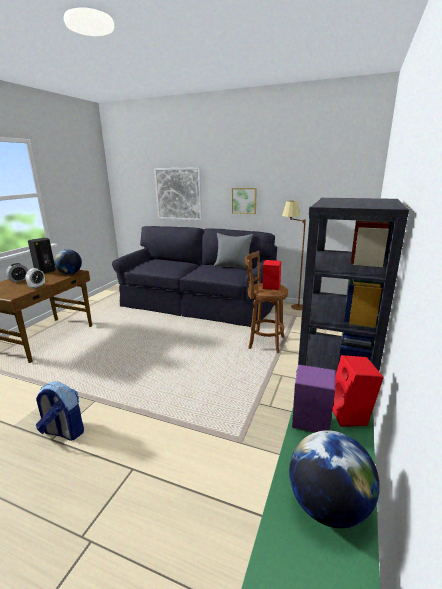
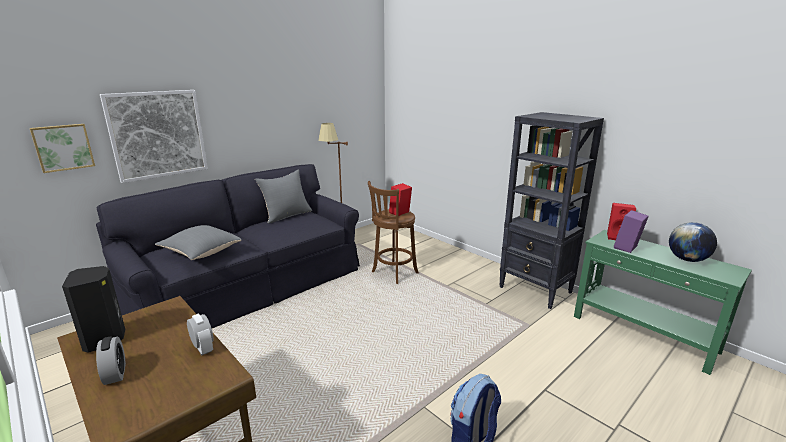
camera: 65 degrees left, 0 degrees up
(70, 273) = (172, 312): globe -> none
(156, 265) = (200, 253): none -> grey pillow
(244, 200) = (264, 130): picture -> picture (63, 147)

